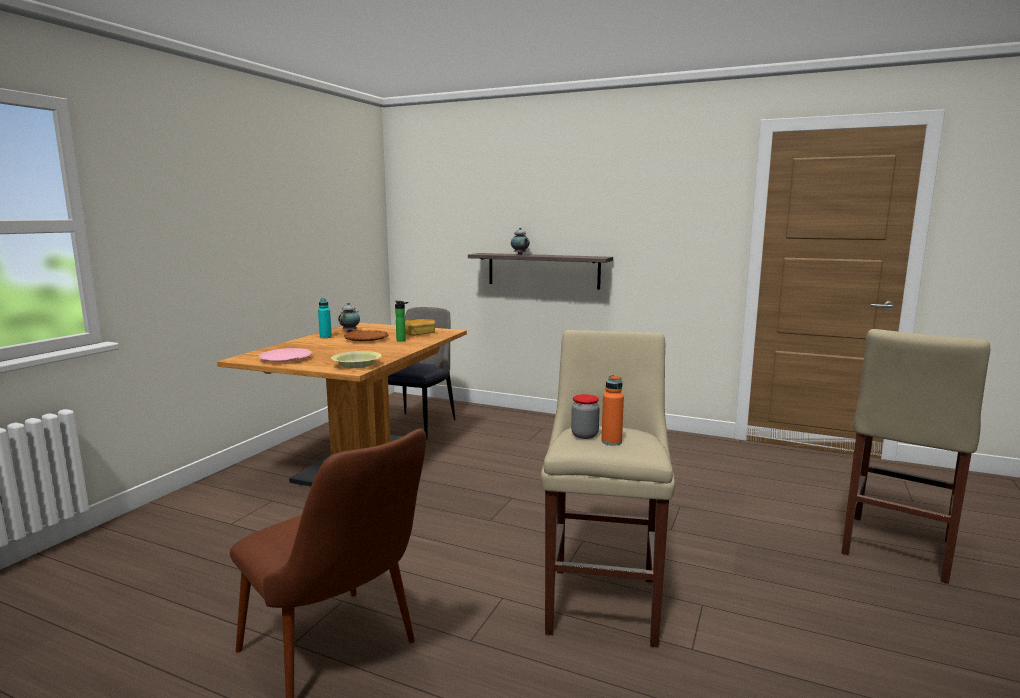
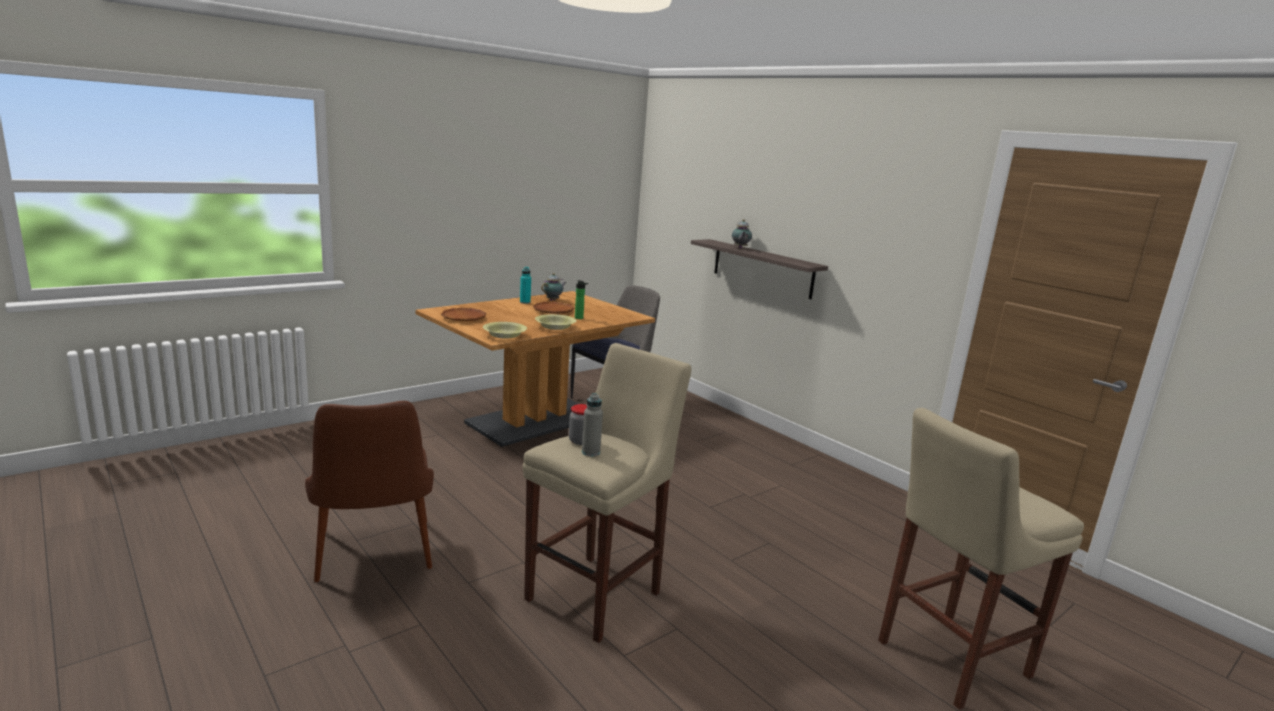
camera: 25 degrees right, 5 degrees up
(286, 359) = (463, 318): pink plate -> brown plate
(393, 350) = (555, 327): none -> yellow bowl
(420, 334) = (605, 314): bread -> none
(611, 442) = (591, 452): orange bottle -> grey bottle

